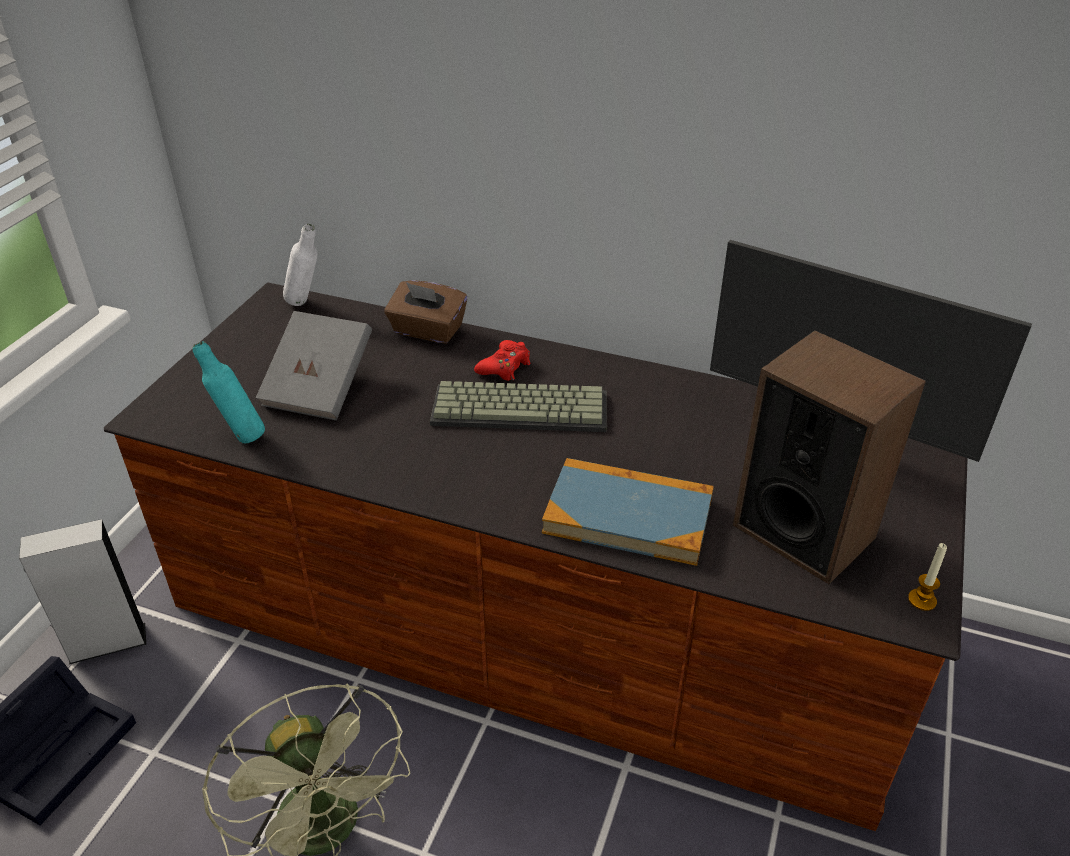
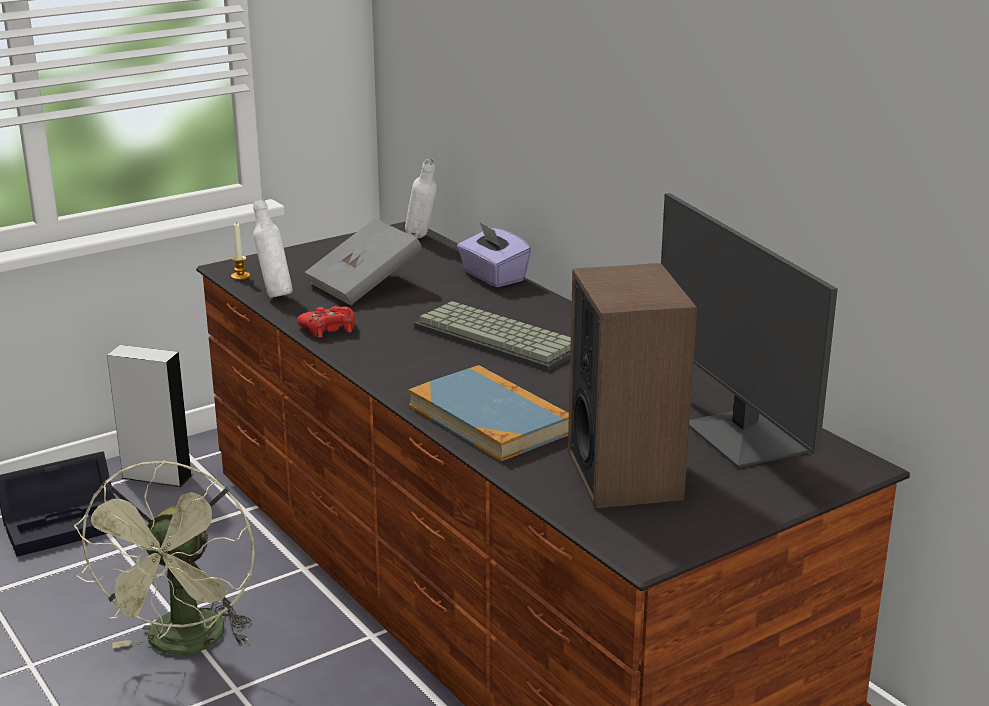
camera: 35 degrees right, 15 degrees down
(240, 436) = (274, 295): turquoise bottle -> white bottle
(427, 331) = (493, 277): brown tissue box -> purple tissue box
(504, 367) = (523, 313): red game controller -> red game controller (329, 329)
(922, 600) = (662, 545): candle -> candle (240, 276)

